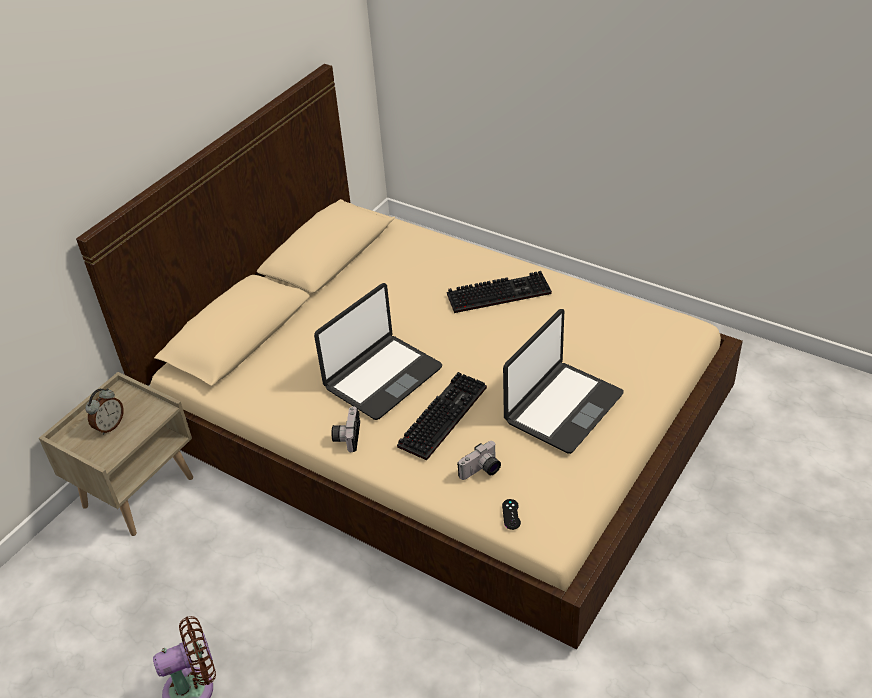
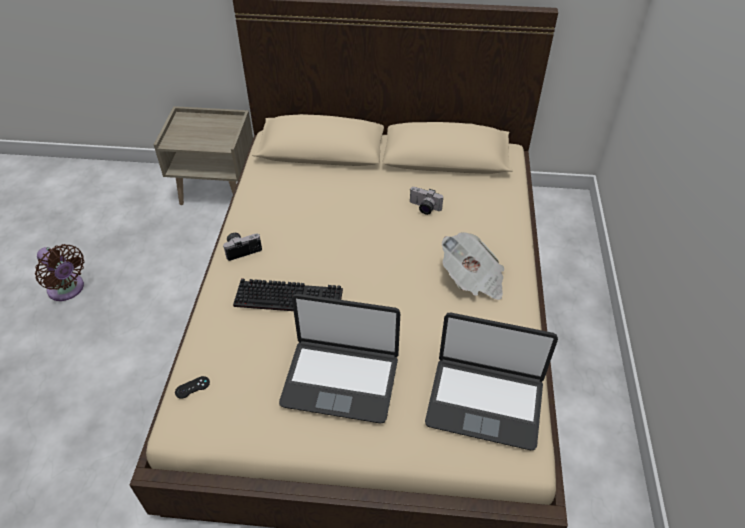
camera: 60 degrees right, 5 degrees up
(109, 426) = (200, 130): alarm clock -> none
(382, 377) = (317, 243): laptop -> laptop (485, 402)
(482, 471) = (234, 348): camera -> camera (424, 208)
(500, 293) = (472, 279): keyboard -> newspaper

